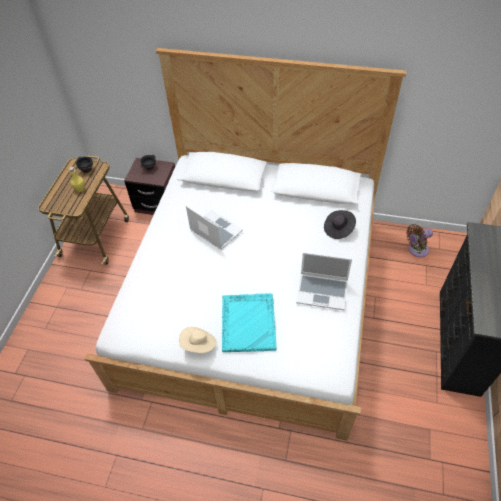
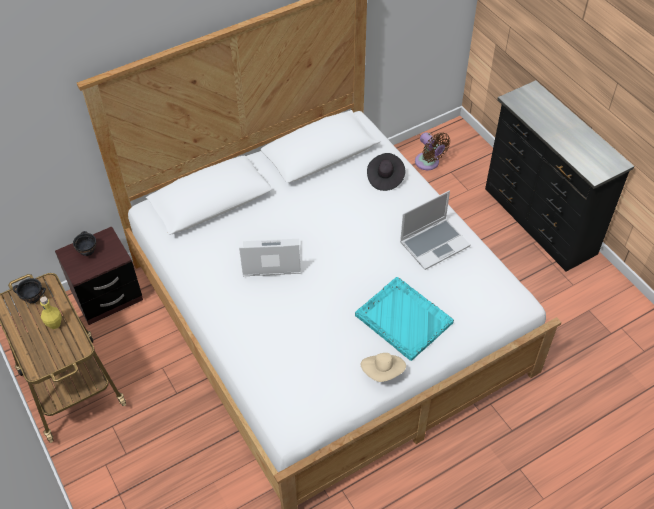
camera: 45 degrees left, 0 degrees up
(416, 250) = (428, 163): brown fan -> brown fan turned 60 degrees counterclockwise

